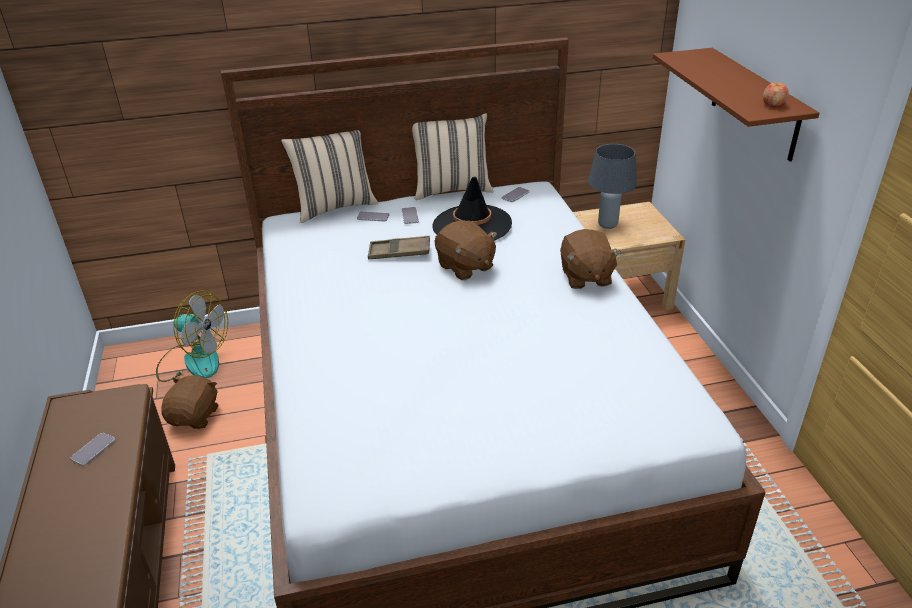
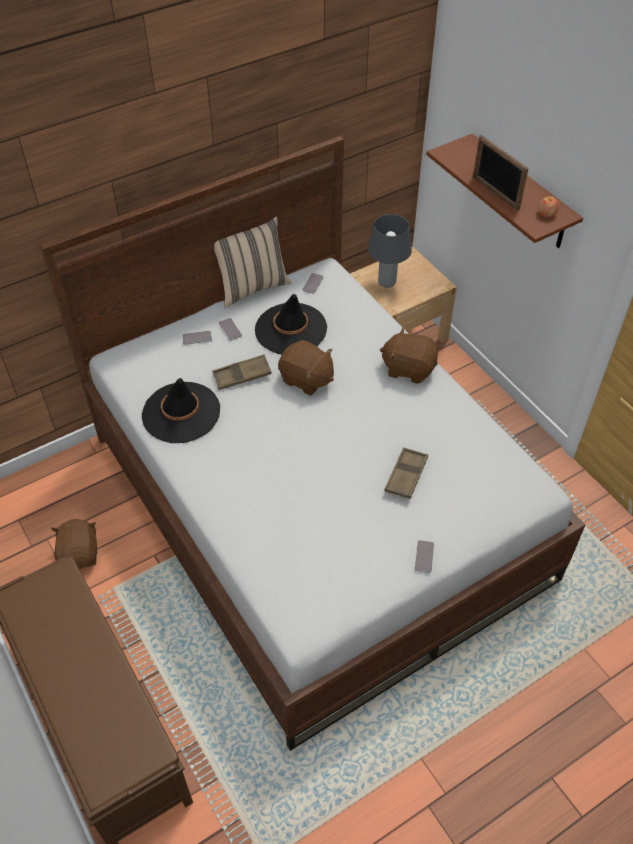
camera: 20 degrees left, 15 degrees up
(93, 449) = (66, 631): phone -> phone (424, 556)
(193, 360) = (44, 498): fan -> none
(318, 270) = (181, 413): none -> black hat
(334, 207) = (153, 332): beige pillow -> none
(533, 371) = (406, 475): none -> brown tray
(585, 277) = (408, 368): brown plush toy -> brown plush toy turned 135 degrees clockwise
(716, 85) = (495, 193): none -> picture frame

